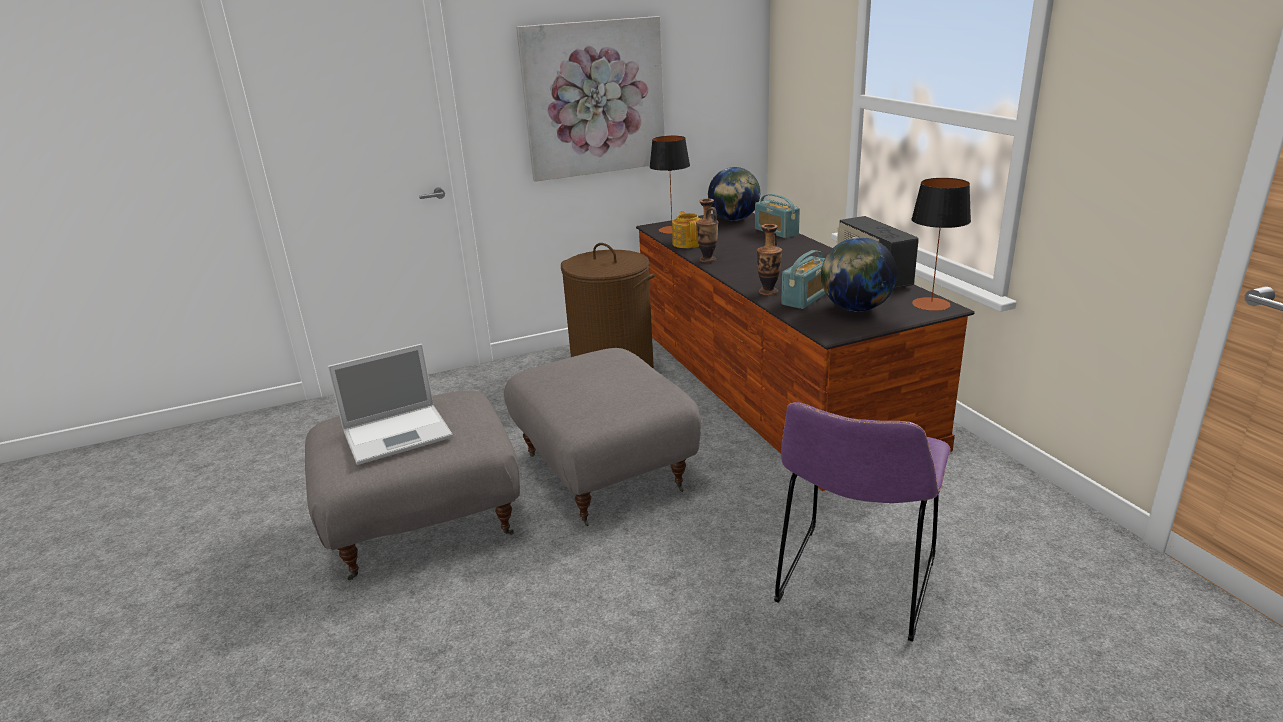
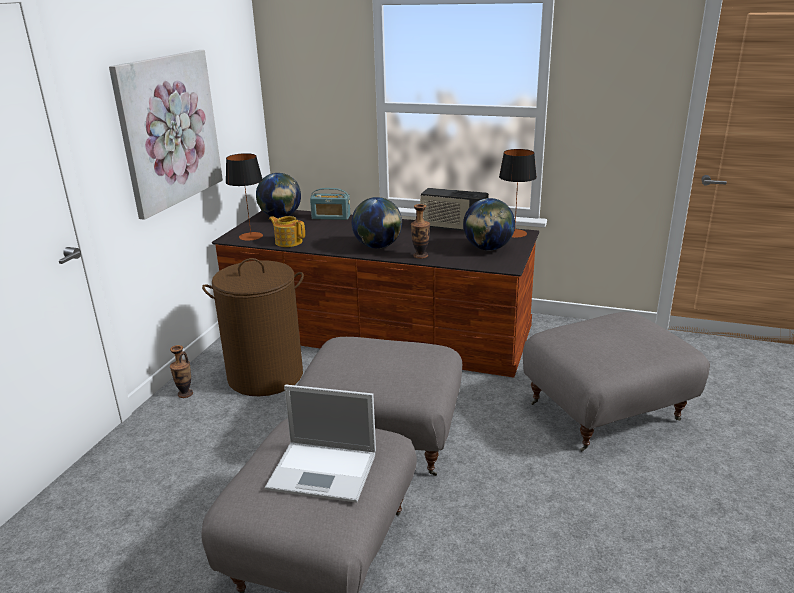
camera: 50 degrees left, 0 degrees up
(399, 433) = (325, 471): laptop -> laptop turned 90 degrees clockwise
(707, 260) = (332, 249): vase -> vase (185, 394)
(750, 271) = (378, 247): none -> globe
(806, 298) = (449, 252): radio -> none
(854, 585) = (606, 413): purple chair -> grey ottoman

